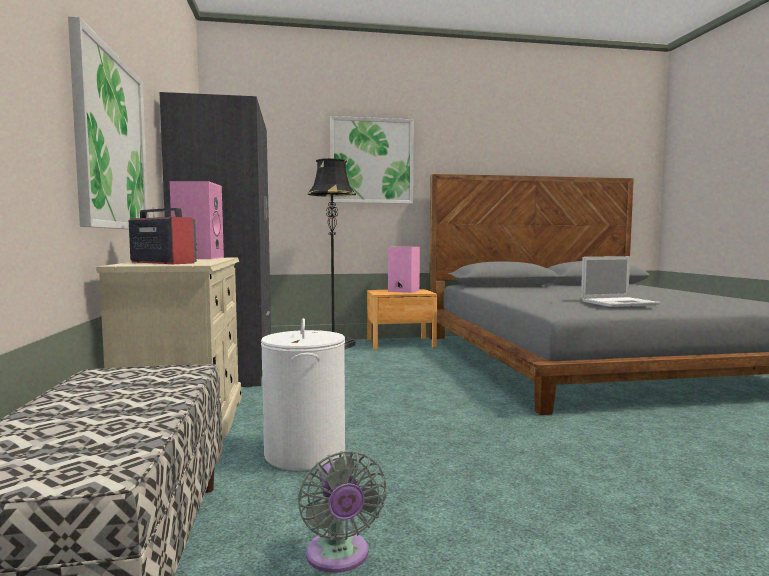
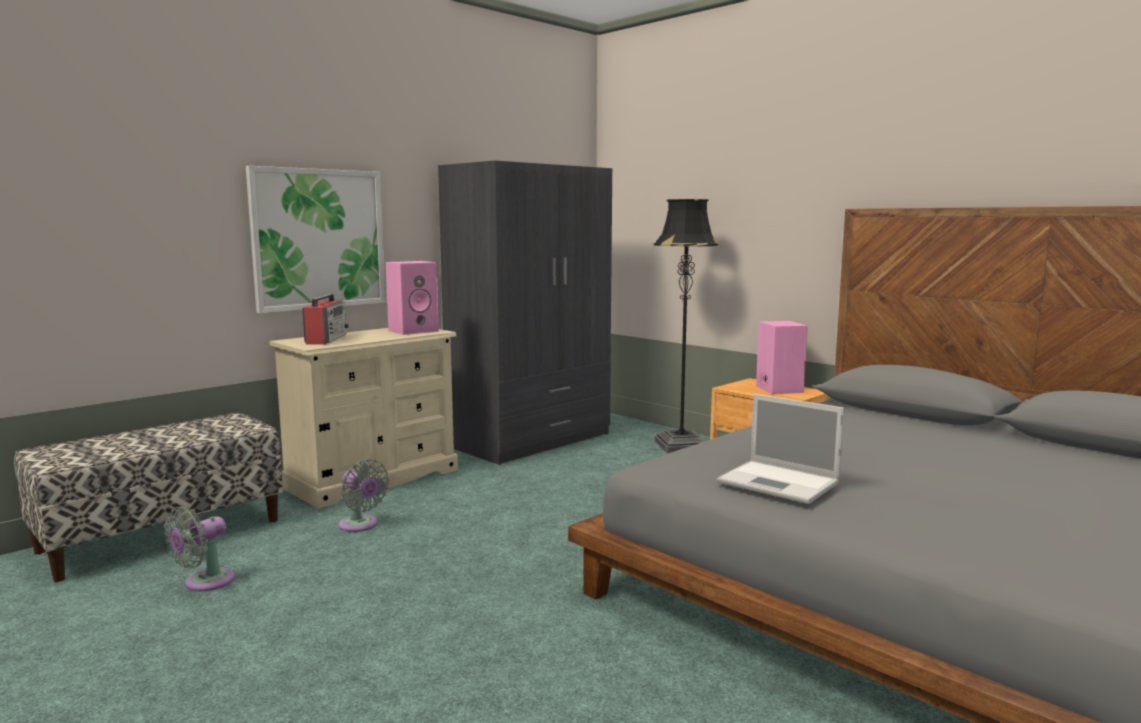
camera: 55 degrees right, 5 degrees up
(305, 453) = (360, 526): white laundry basket -> grey fan
(372, 161) = (771, 190): picture -> none

